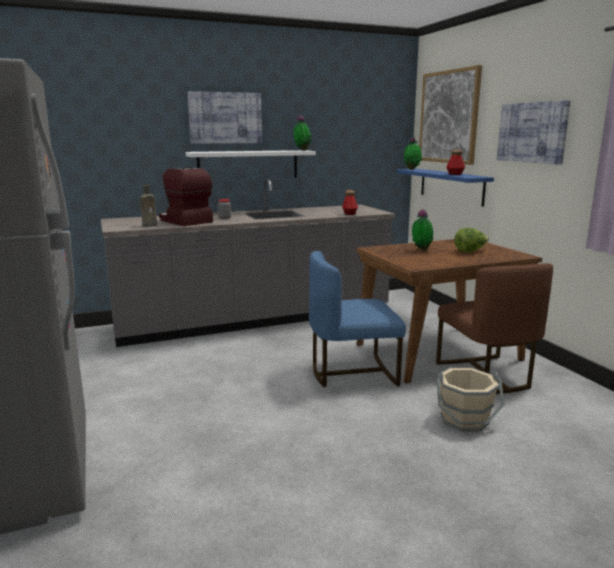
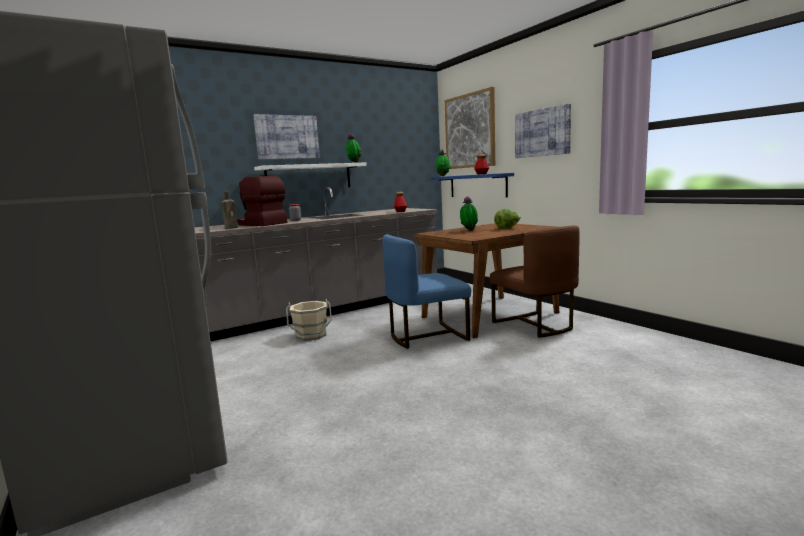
camera: 10 degrees left, 5 degrees down
(465, 420) = (532, 356): beige bucket -> beige bucket (311, 335)

